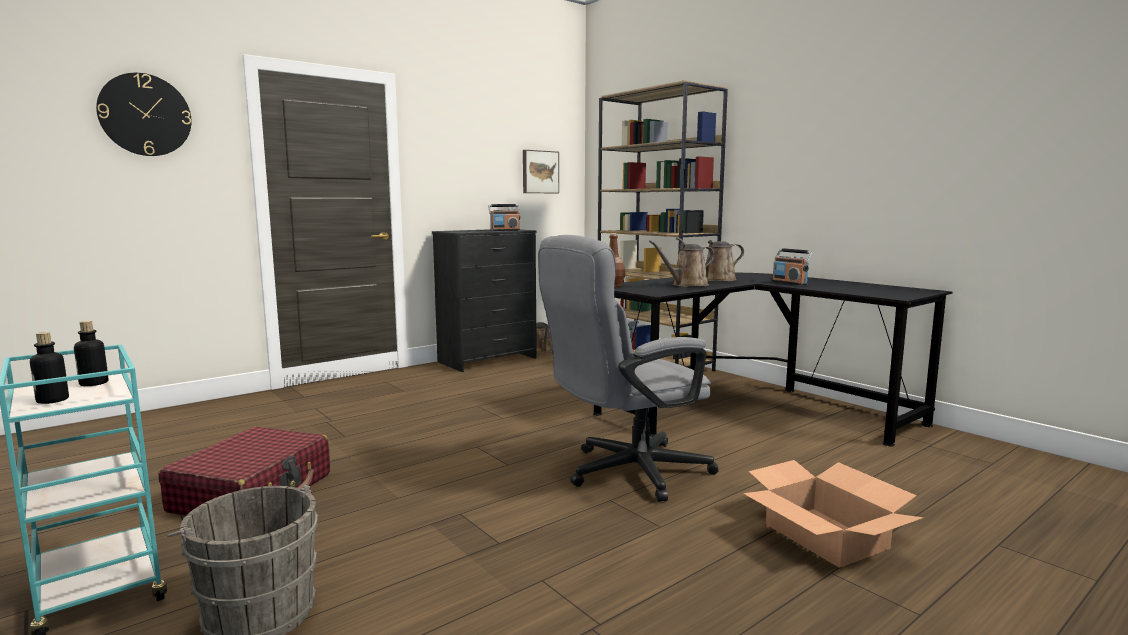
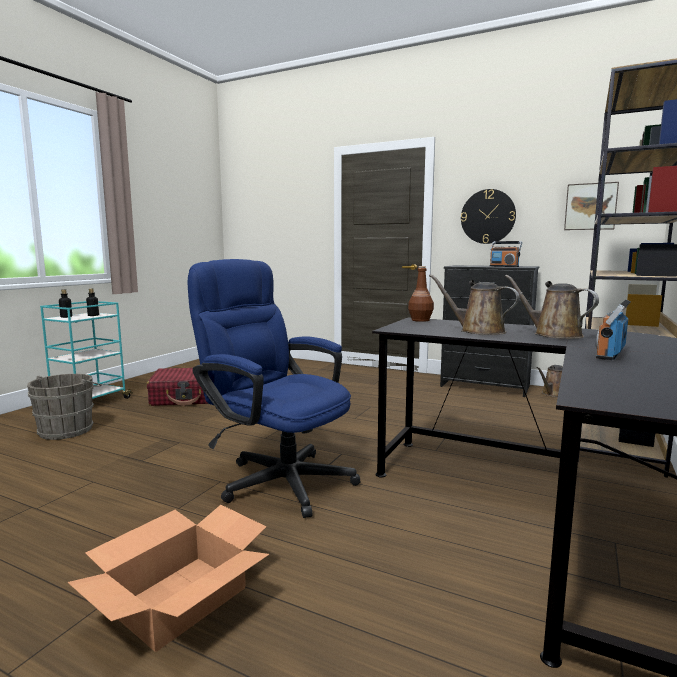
camera: 65 degrees right, 0 degrees up
(145, 115) = (287, 193): wall clock -> wall clock (488, 216)
(625, 473) = (277, 478): grey office chair -> blue office chair

